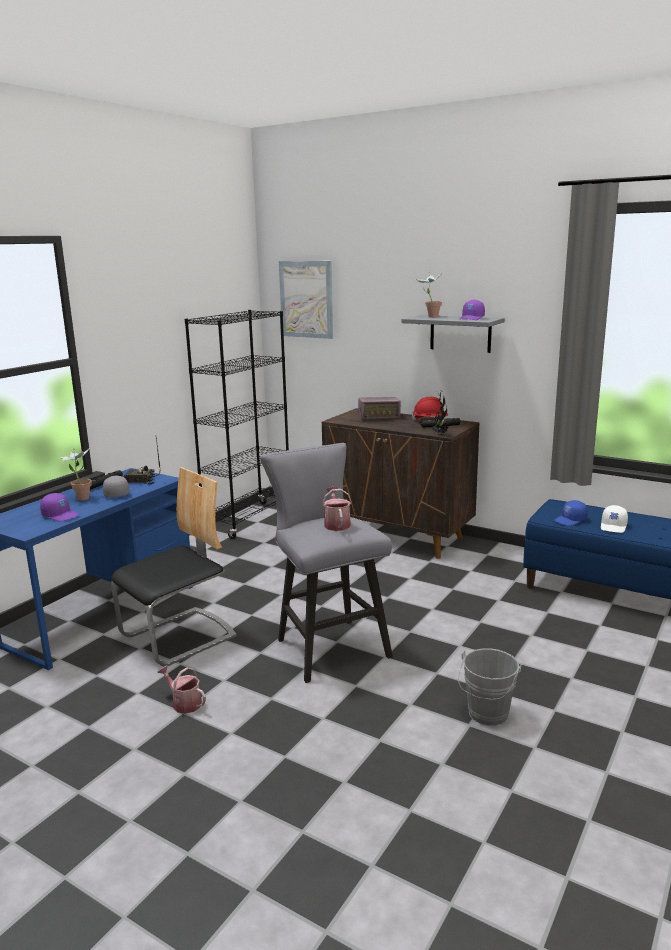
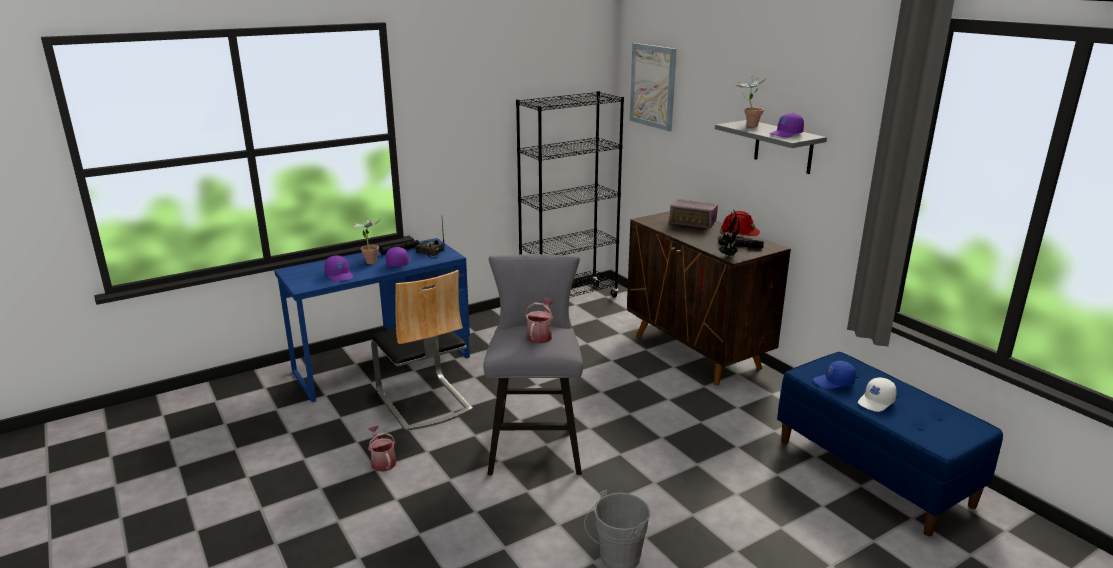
camera: 25 degrees right, 5 degrees up
(115, 494) = (398, 263): grey cap -> purple cap
(179, 637) = (423, 402): chair -> chair turned 75 degrees clockwise

